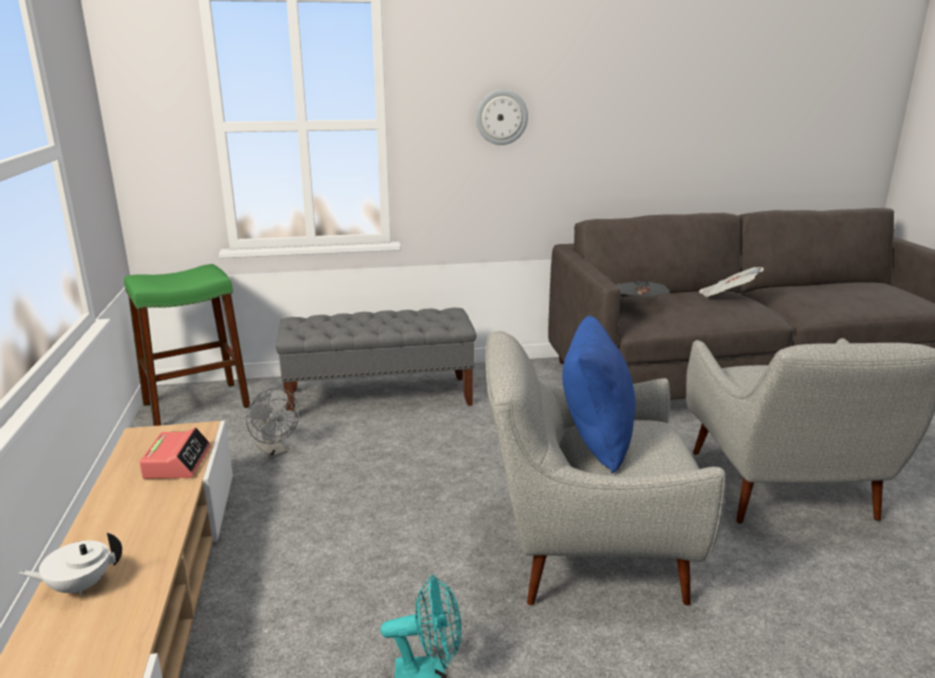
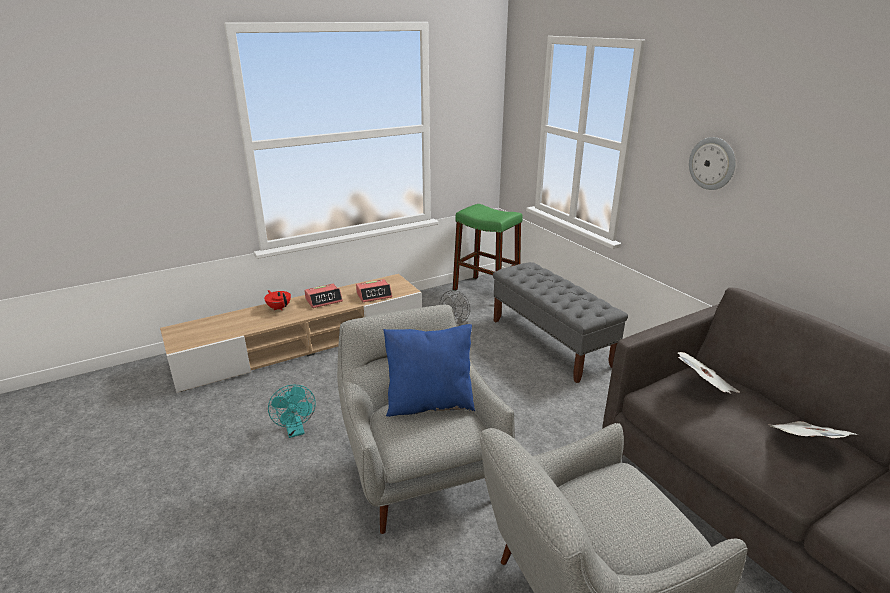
camera: 70 degrees right, 5 degrees up
(79, 586) = (279, 308): white teapot -> red teapot
(123, 520) = (324, 300): none -> alarm clock

